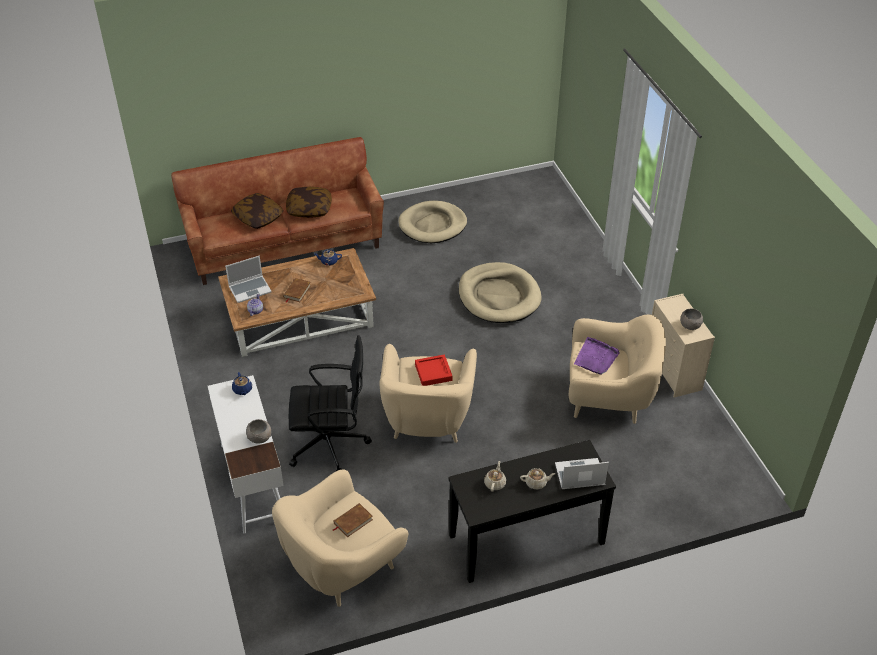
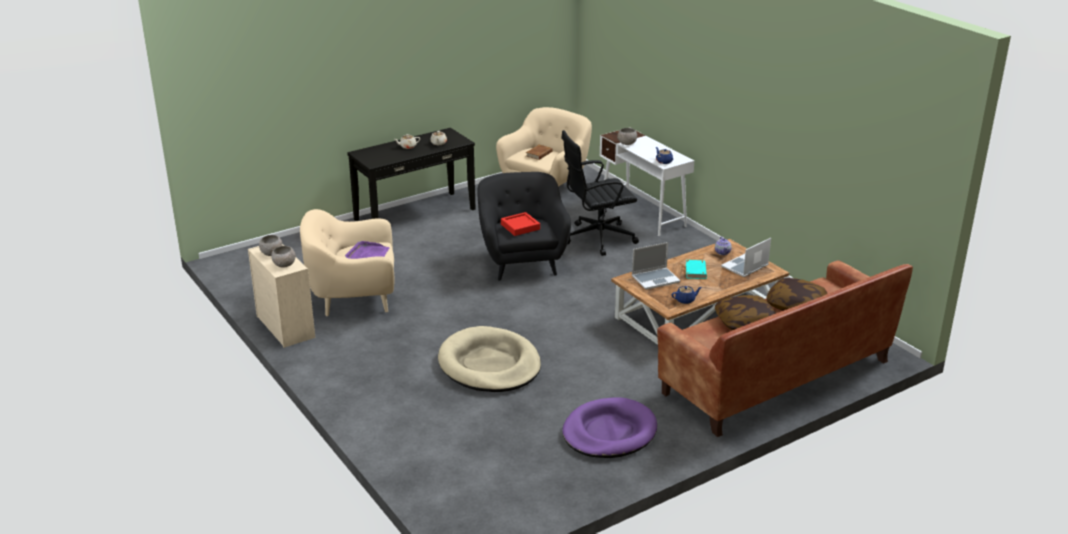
camera: 165 degrees right, 15 degrees down
(297, 292) = (696, 271): brown book -> turquoise book
(427, 419) = (522, 262): beige armchair -> black armchair
(432, 225) = (609, 432): beige dog bed -> purple dog bed
(579, 475) = (375, 153): laptop -> laptop (655, 279)
(676, 308) = (284, 264): none -> grey bowl

